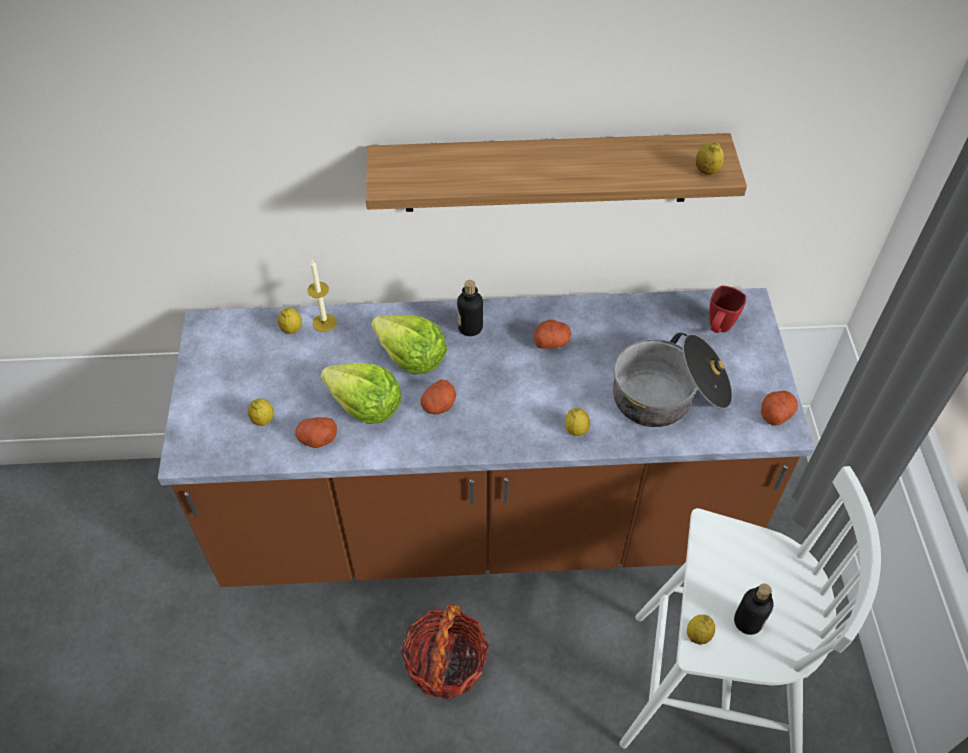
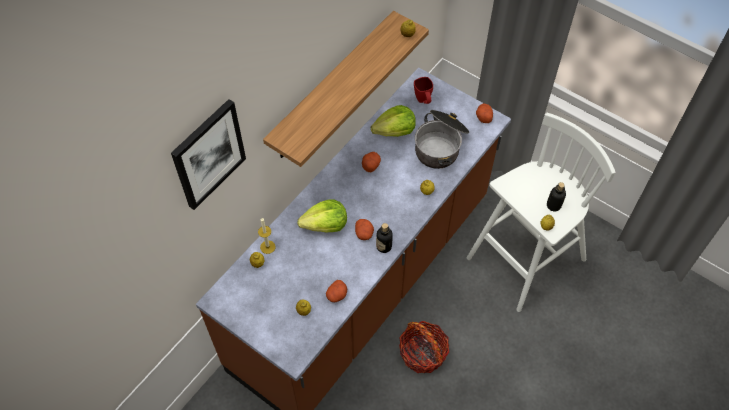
camera: 50 degrees left, 5 degrees up
(238, 79) = (208, 154): none -> picture
(365, 406) = (336, 263): lettuce -> lettuce (395, 131)
(470, 327) = (331, 190): bottle -> bottle (384, 246)

